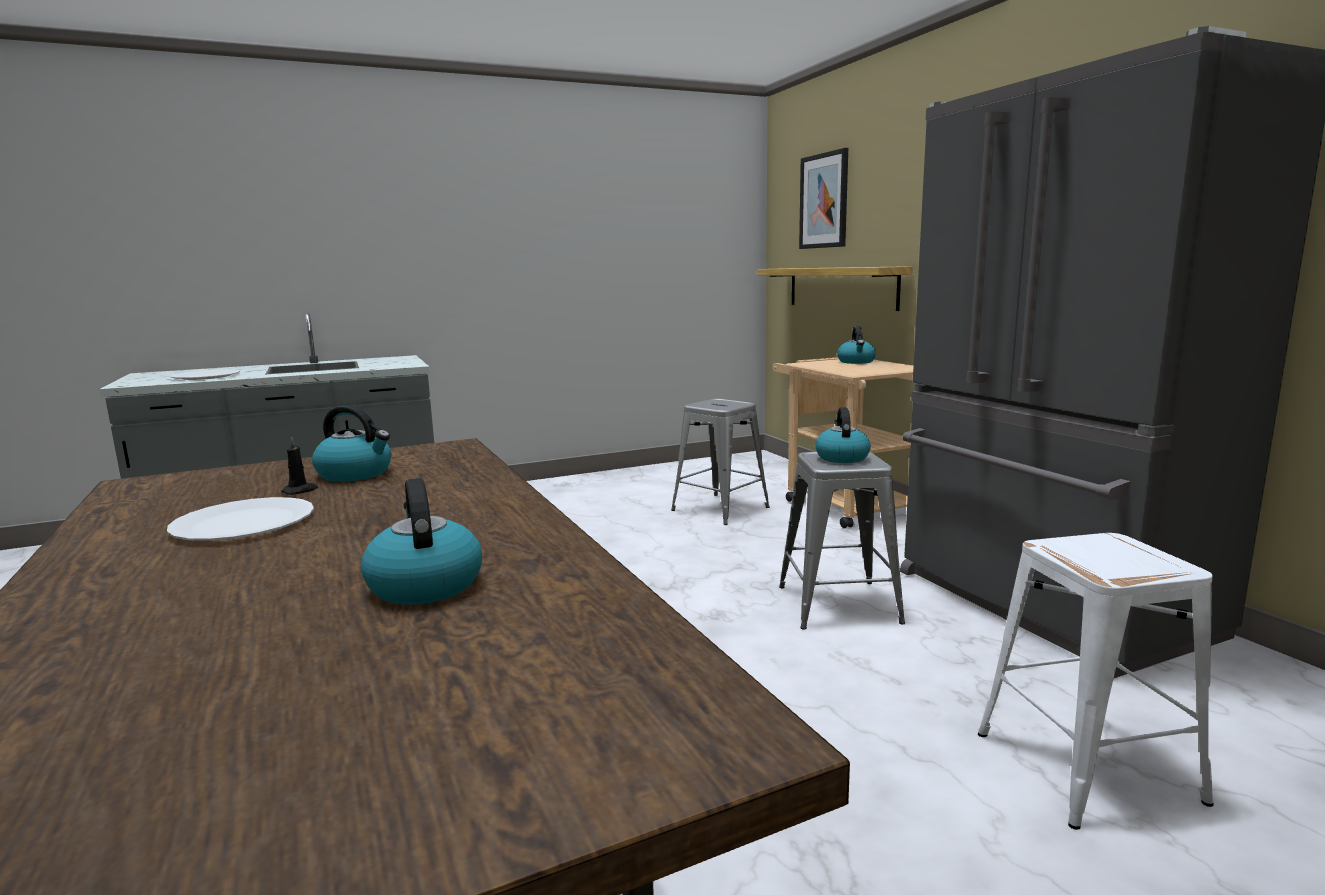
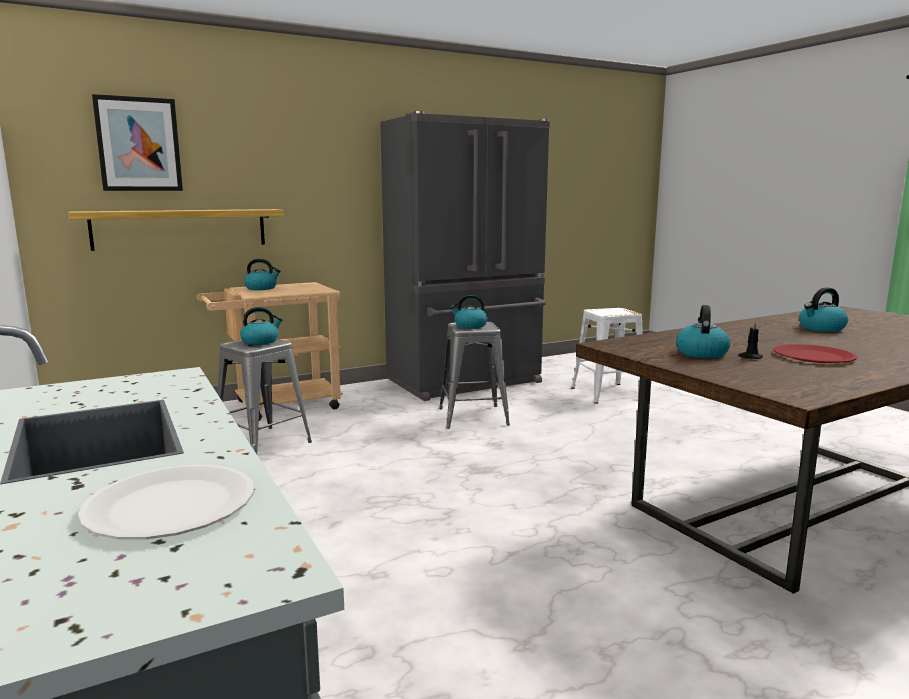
camera: 95 degrees left, 0 degrees up
(243, 523) = (814, 356): white plate -> red plate
(725, 404) = (260, 341): none -> kettle

